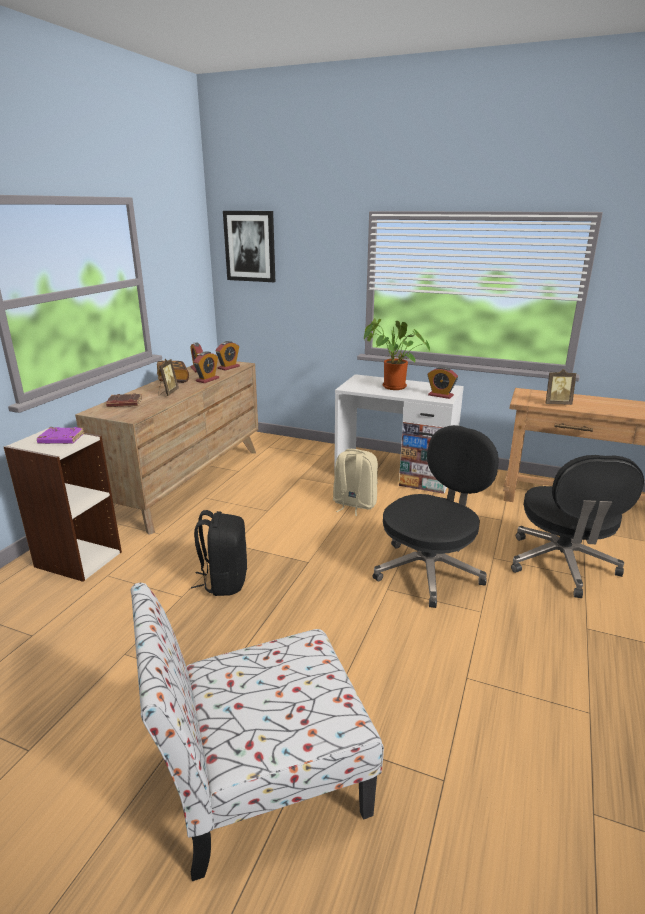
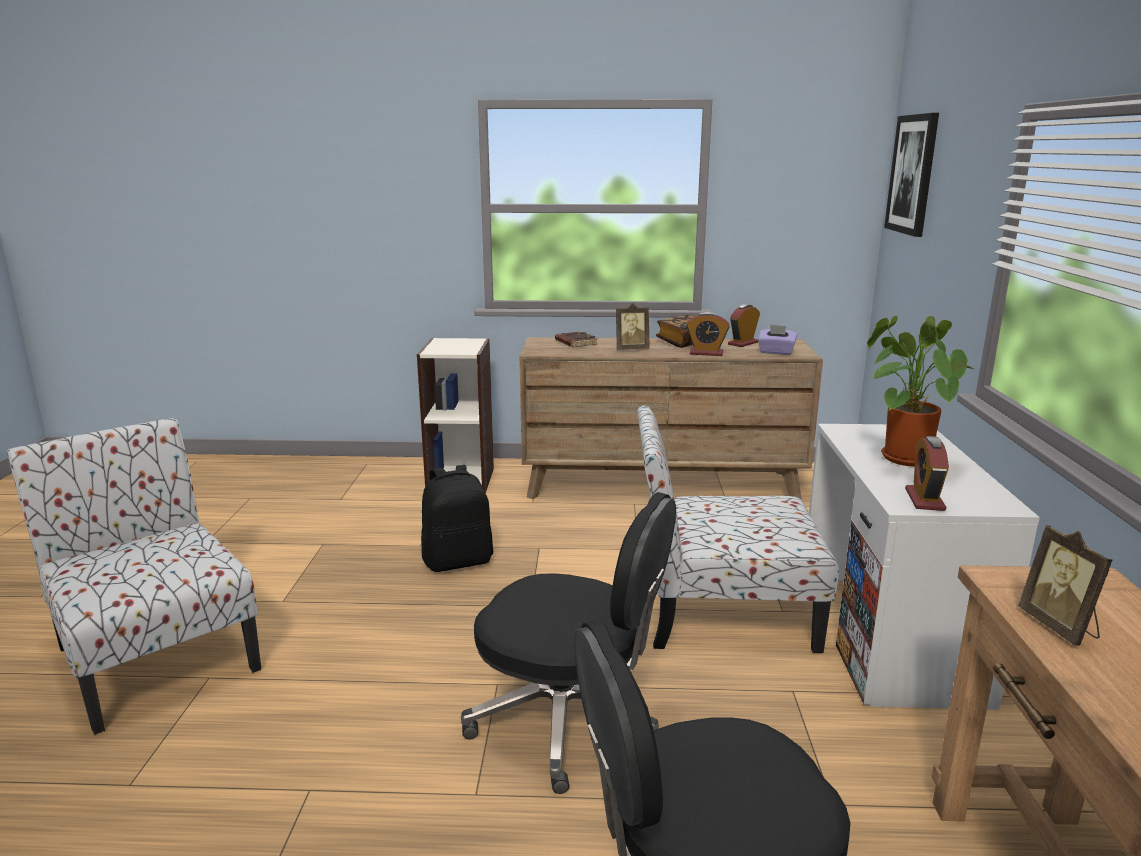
camera: 70 degrees right, 5 degrees down
(61, 439) = (458, 346): purple book -> none
(228, 367) = (776, 352): alarm clock -> purple tissue box
(354, 504) = (721, 612): beige backpack -> chair

